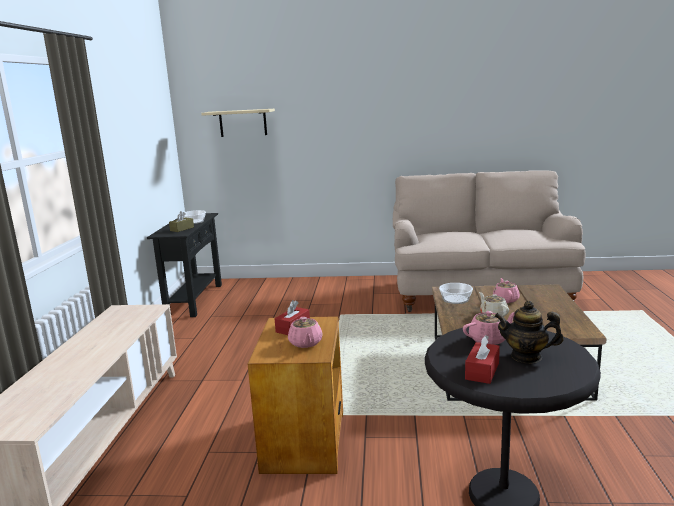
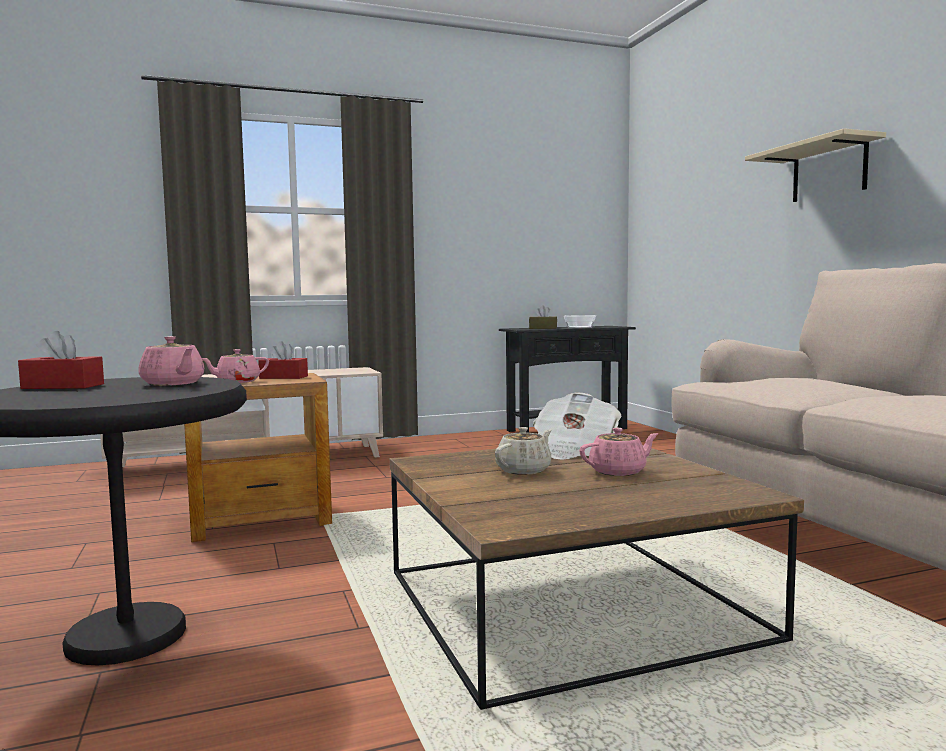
camera: 65 degrees right, 10 degrees down
(243, 123) = (682, 202): beige shelf -> beige shelf (829, 171)
(456, 299) = (574, 450): bowl -> newspaper
(526, 356) = (100, 392): teapot -> none

